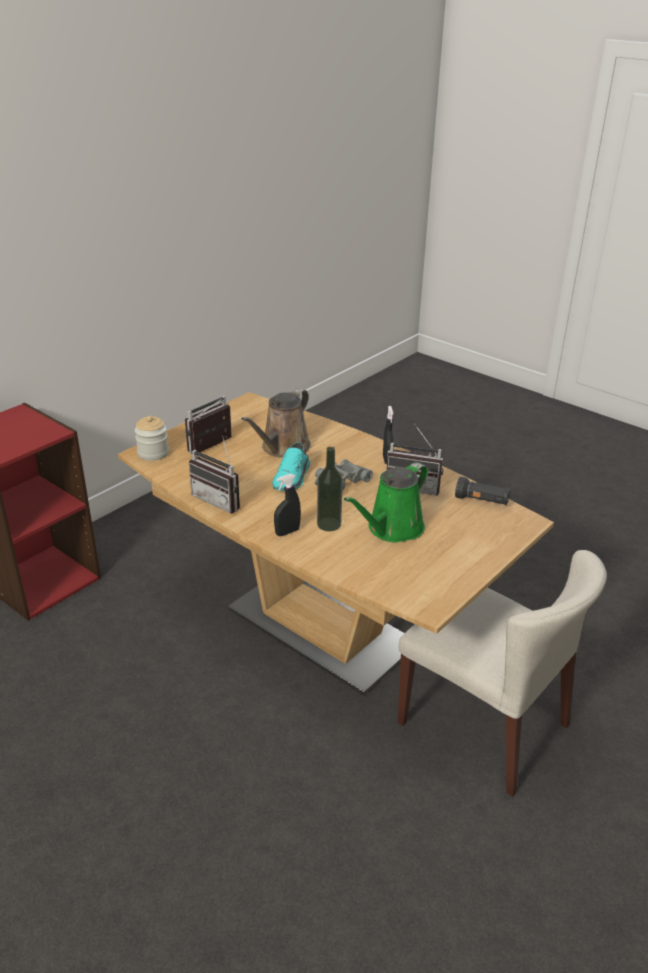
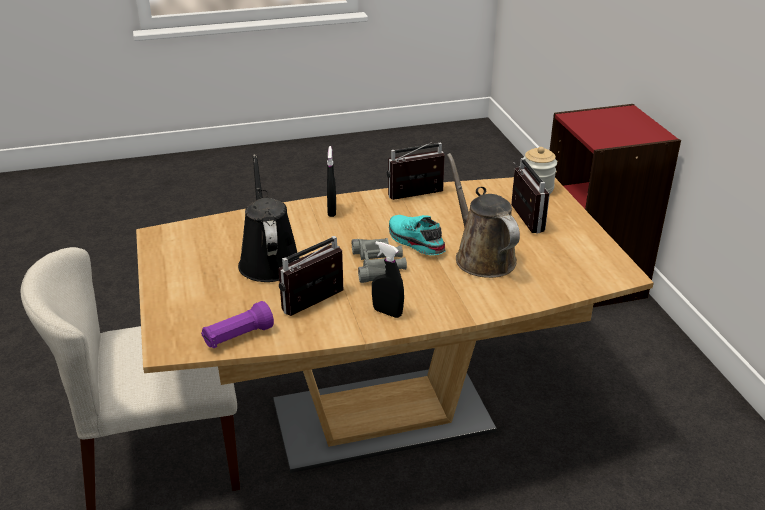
camera: 125 degrees right, 0 degrees up
(329, 524) = (317, 233): bottle -> none
(392, 529) = (268, 260): green watering can -> black watering can
(481, 501) = (238, 337): black flashlight -> purple flashlight

